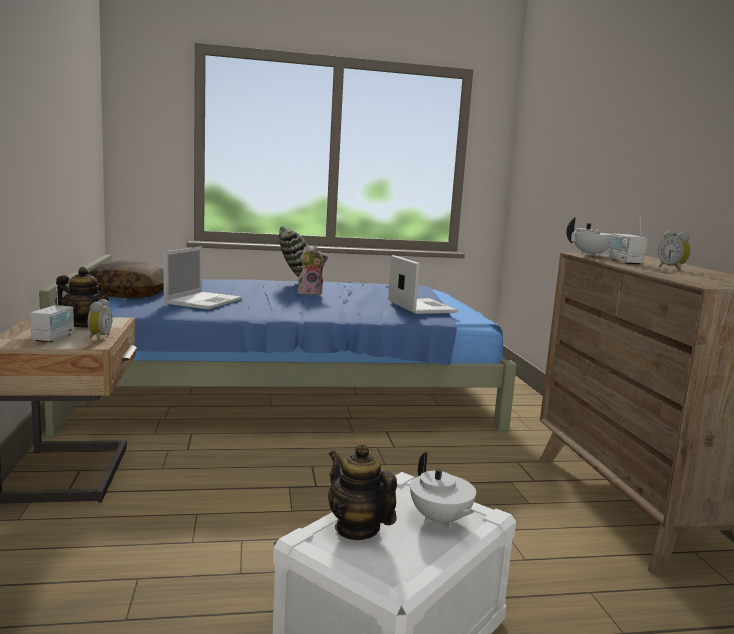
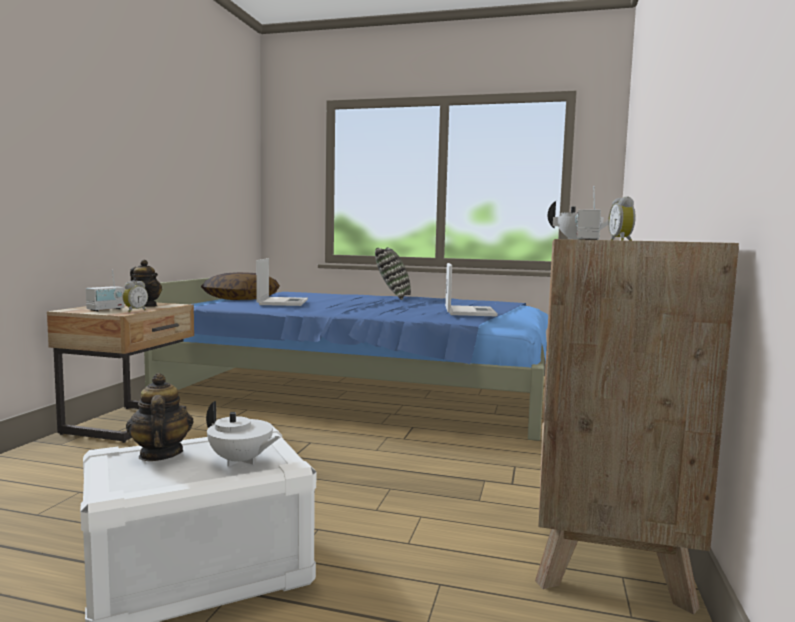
camera: 25 degrees right, 5 degrees down
(204, 301) = (283, 302): laptop -> laptop turned 45 degrees counterclockwise
(310, 293) = (388, 302): plush toy -> none
(440, 520) = (241, 461): white teapot -> white teapot turned 60 degrees counterclockwise

